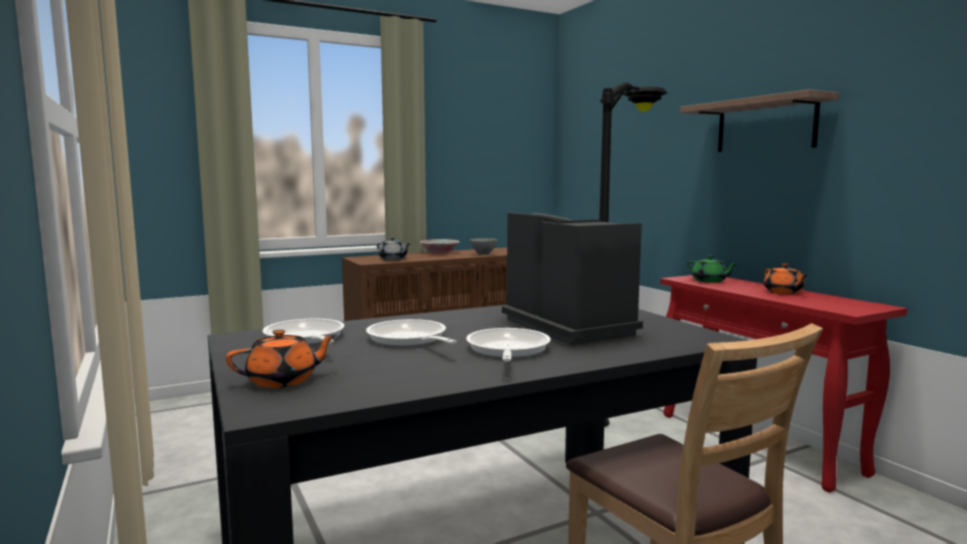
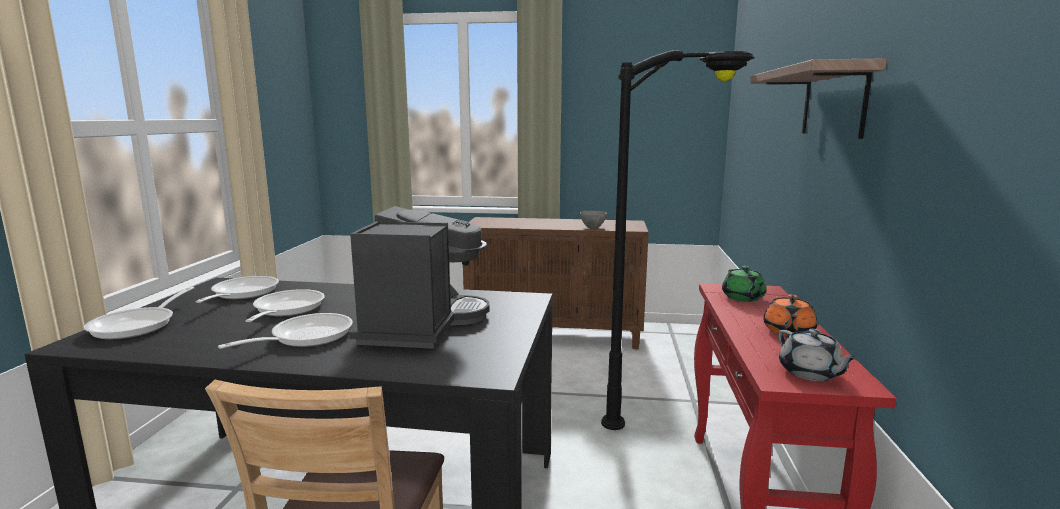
camera: 35 degrees right, 5 degrees up
(283, 381) = (139, 325): orange teapot -> frying pan
(393, 259) = (502, 224): grey teapot -> grey teapot (810, 373)
(439, 252) = (561, 221): bowl -> none

